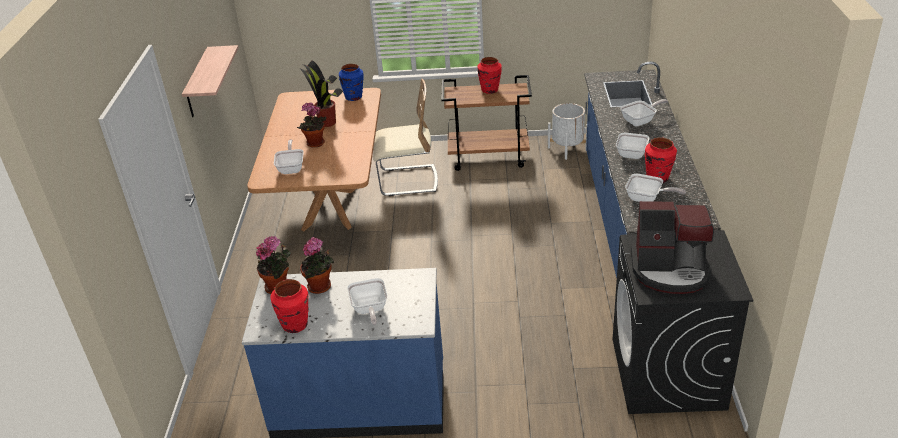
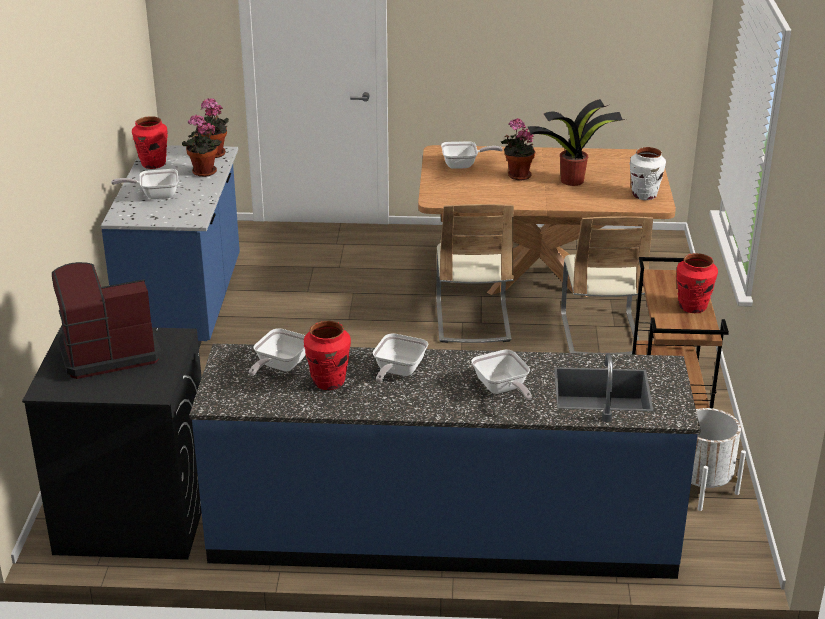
camera: 90 degrees right, 5 degrees down
(198, 83) = (488, 29): shelf -> none
(354, 97) = (644, 195): blue vase -> white vase
(389, 234) = (472, 321): none -> beige chair
(670, 270) = (107, 352): coffee machine -> coffee machine turned 60 degrees clockwise

